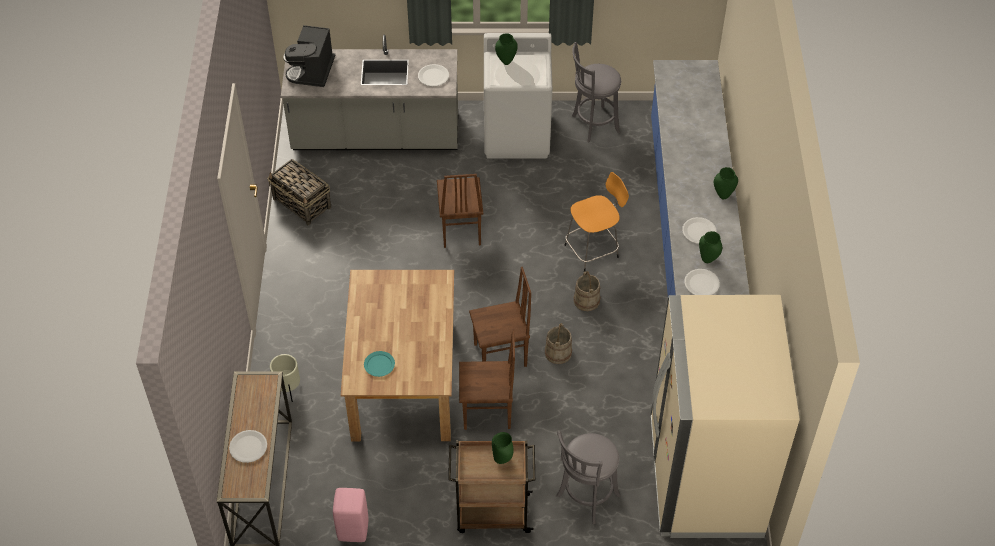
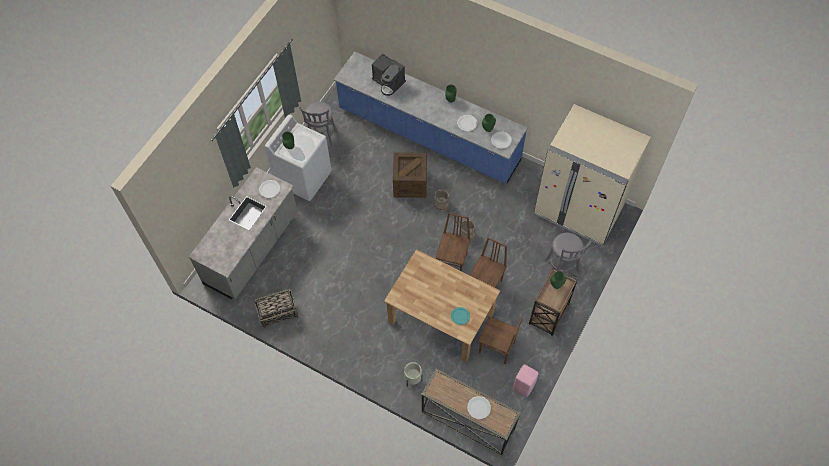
camera: 60 degrees left, 10 degrees up
(312, 72) = (219, 251): coffee machine -> coffee machine (388, 82)
(460, 231) = (354, 240): brown chair -> brown chair (496, 348)
(593, 250) = (410, 183): orange stool -> crate

